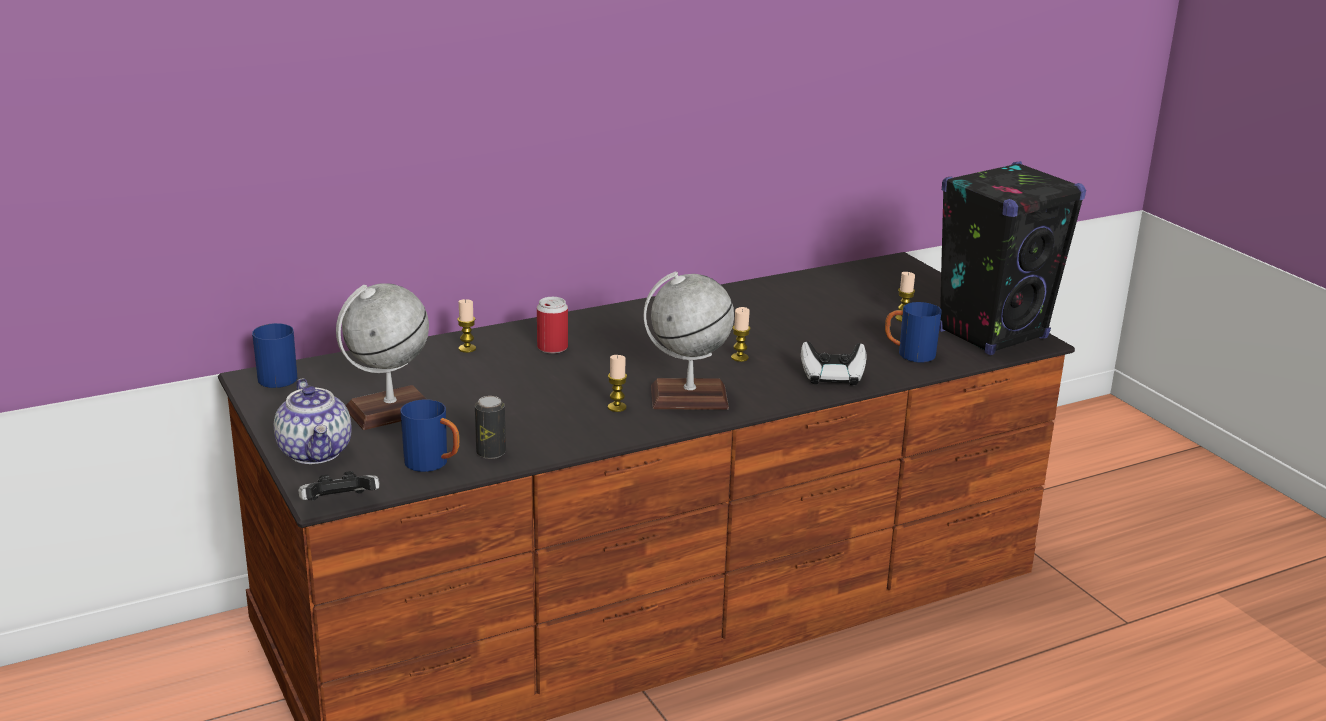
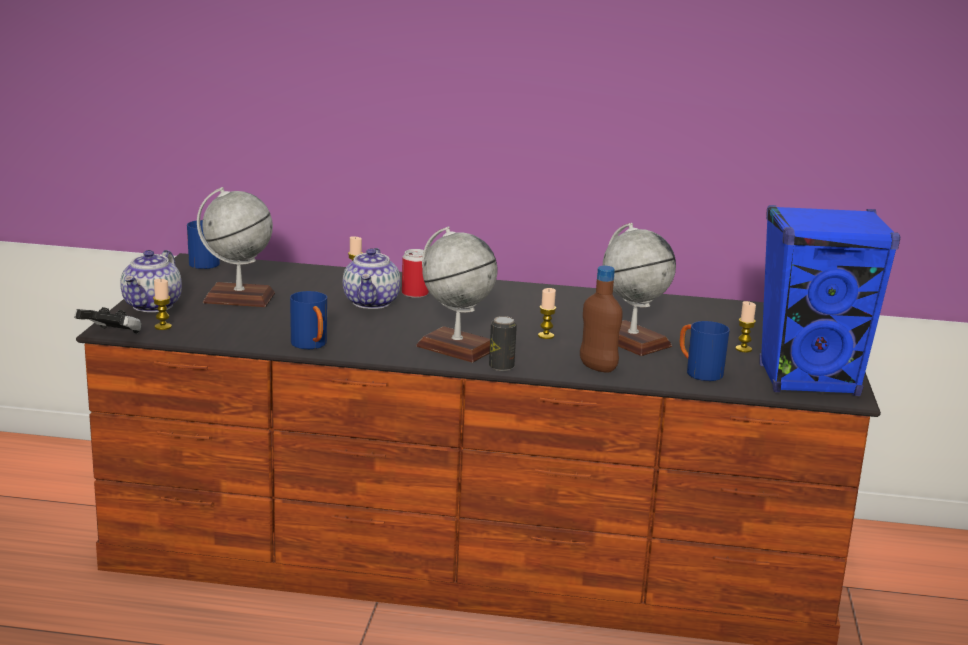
camera: 35 degrees right, 5 degrees down
(433, 464) = (208, 332): blue mug -> blue mug (311, 346)
(491, 453) = (255, 337): can -> can (501, 367)
(530, 372) = (372, 302): none -> teapot
(617, 407) = (391, 338): candle -> candle (163, 327)
(812, 339) = (632, 341): none -> globe
(832, 377) = (598, 368): game controller -> brown bottle
(992, 334) = (809, 381): black speaker -> blue speaker

